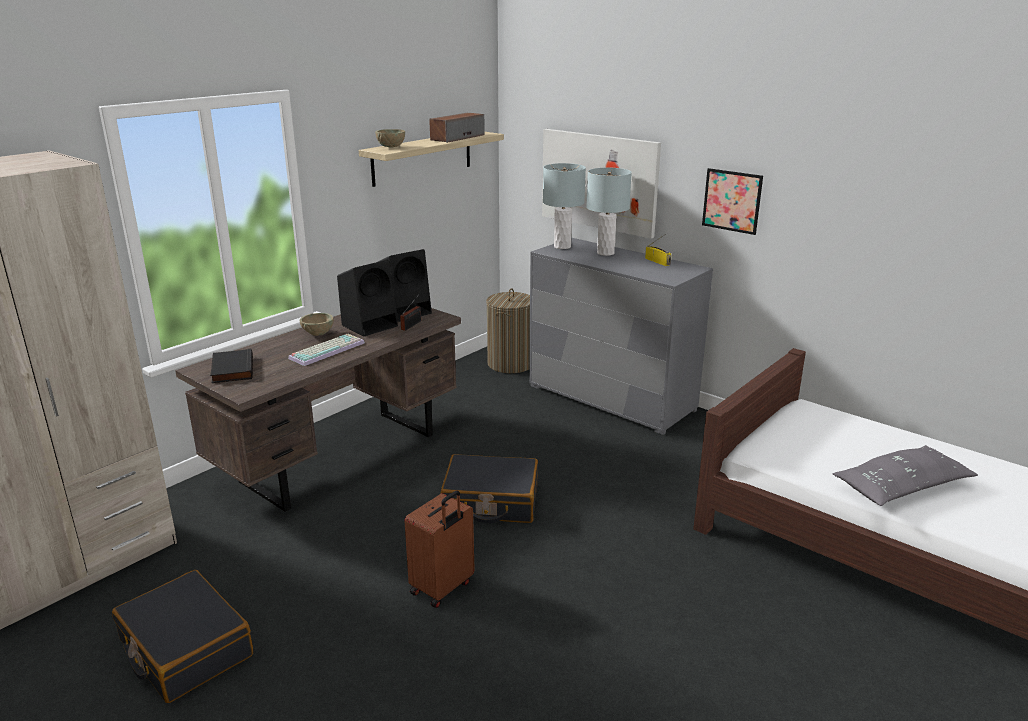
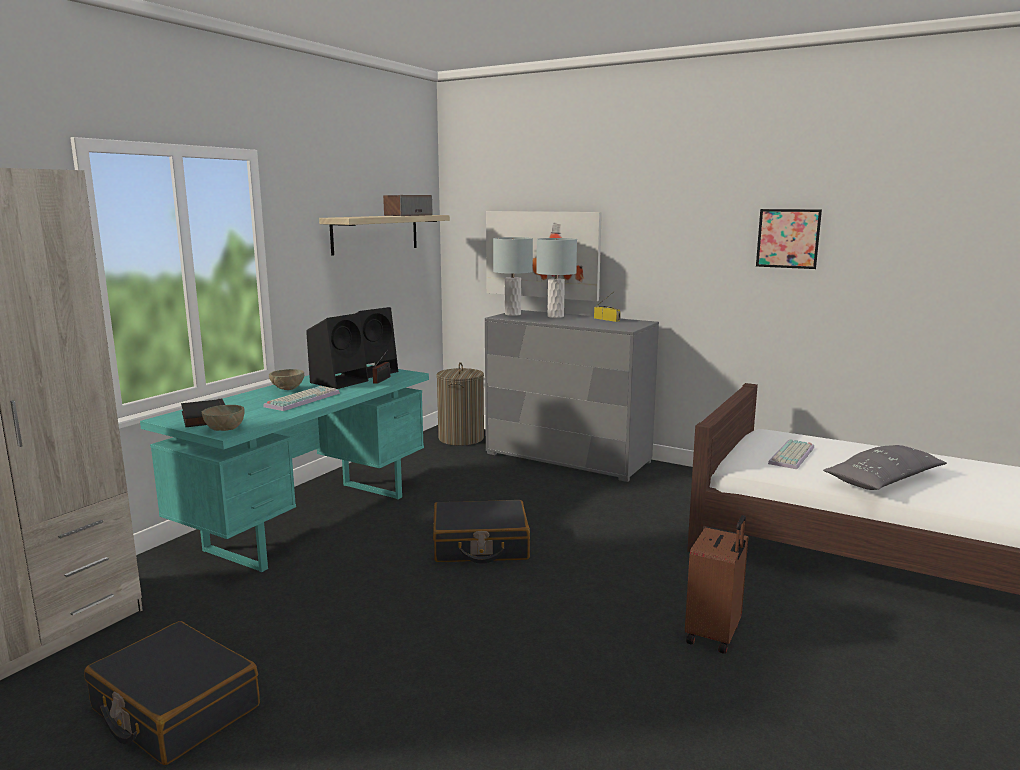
camera: 10 degrees left, 10 degrees down
(341, 456) = (310, 521): brown desk -> turquoise desk
(391, 147) = (350, 217): beige bowl -> beige bowl (225, 430)
(443, 588) = (455, 622): brown suitcase -> brown suitcase (714, 635)
(732, 201) = (672, 258): picture -> picture (788, 238)
(818, 443) = (793, 456): none -> keyboard

